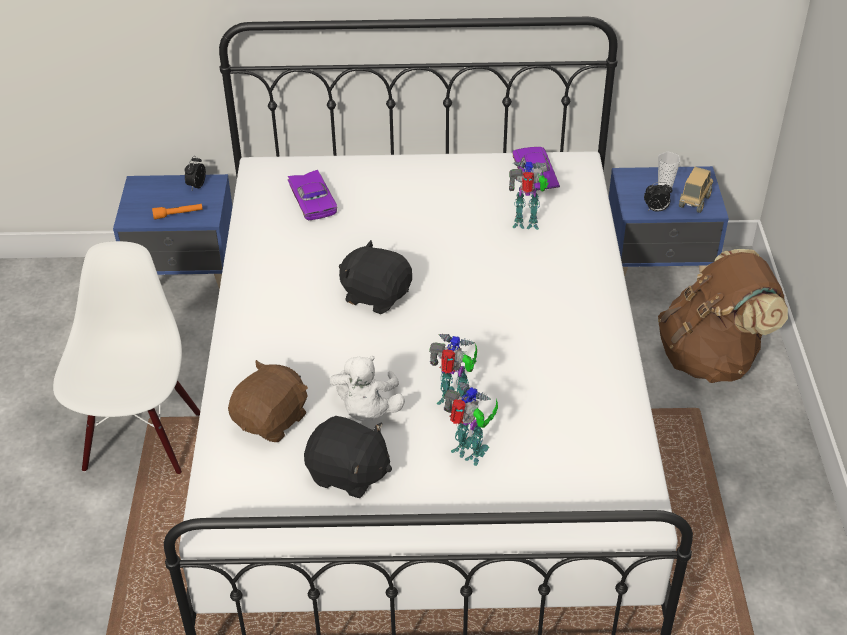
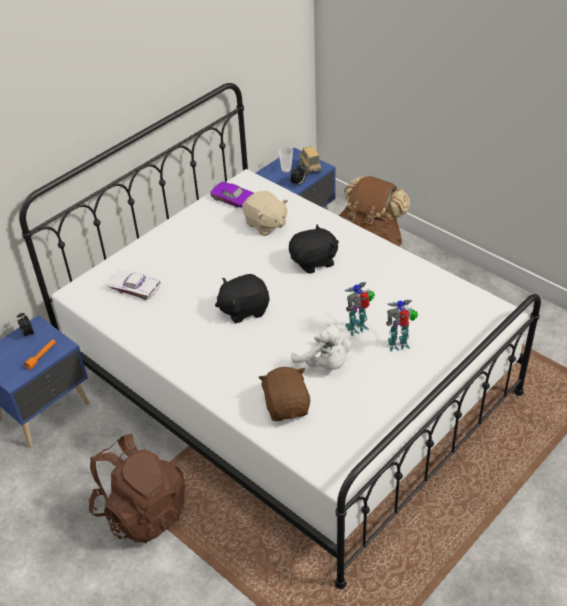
camera: 45 degrees left, 0 degrees up
(141, 440) = (141, 511): white chair -> brown backpack
(314, 200) = (135, 287): purple toy car -> white toy car
(348, 474) = (362, 399): black plush toy -> black plush toy (314, 262)
(527, 224) = (265, 224): toy robot -> beige plush toy

